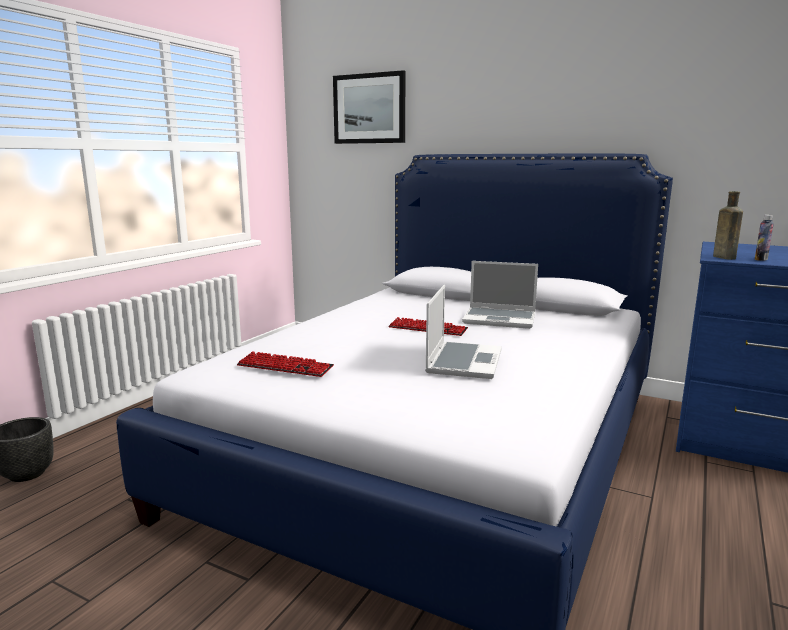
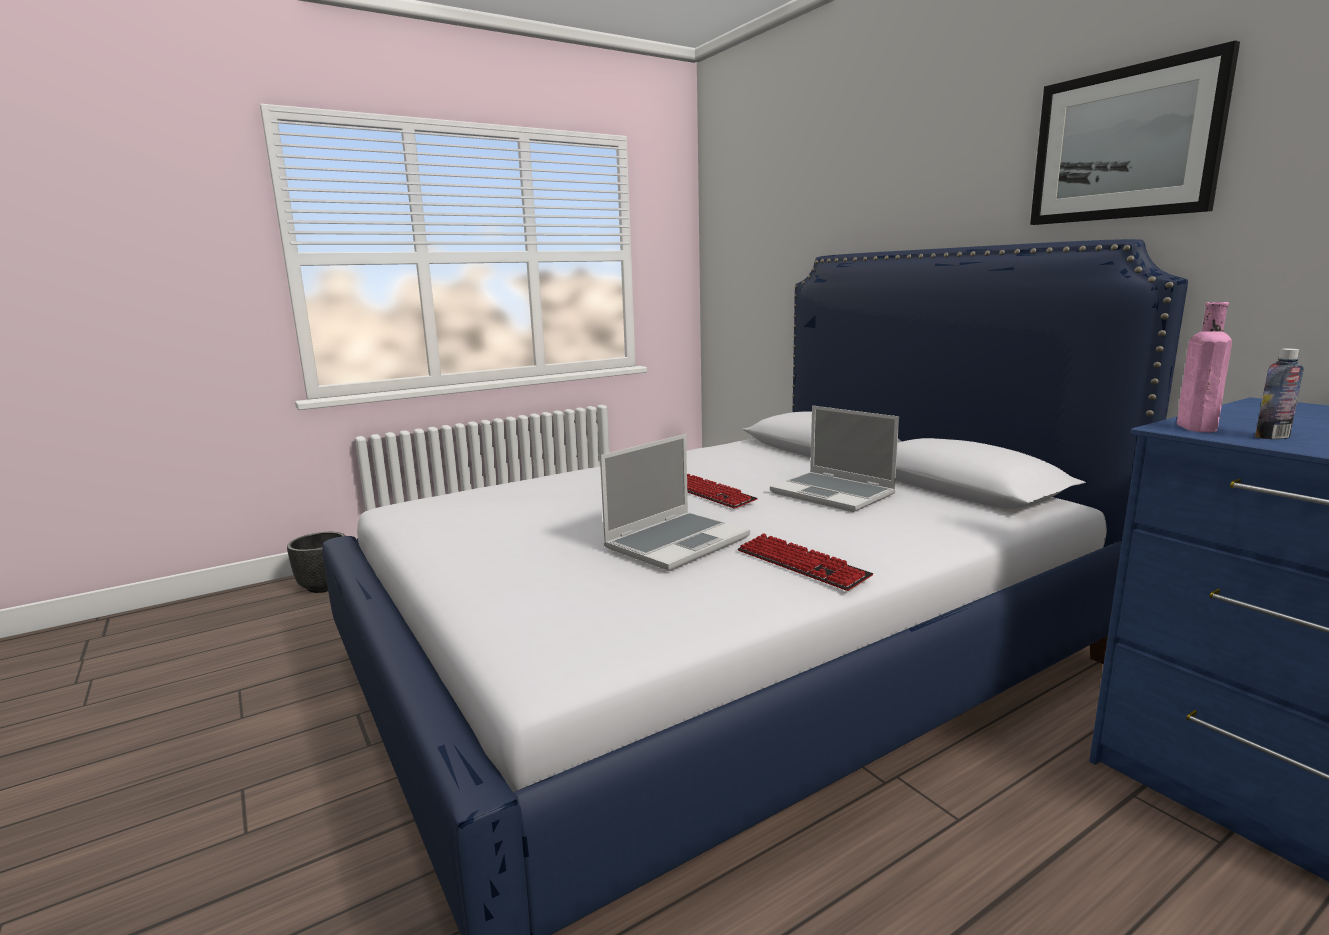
camera: 30 degrees right, 0 degrees up
(285, 367) = (474, 514): keyboard -> keyboard (801, 564)
(369, 109) = (778, 197): picture -> picture (1124, 144)
(723, 257) = (1194, 427): brown bottle -> pink bottle

